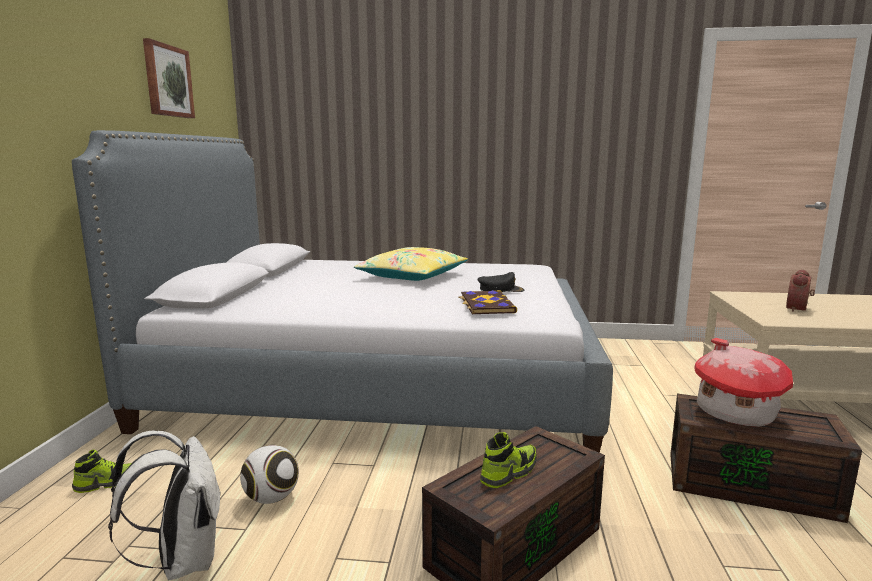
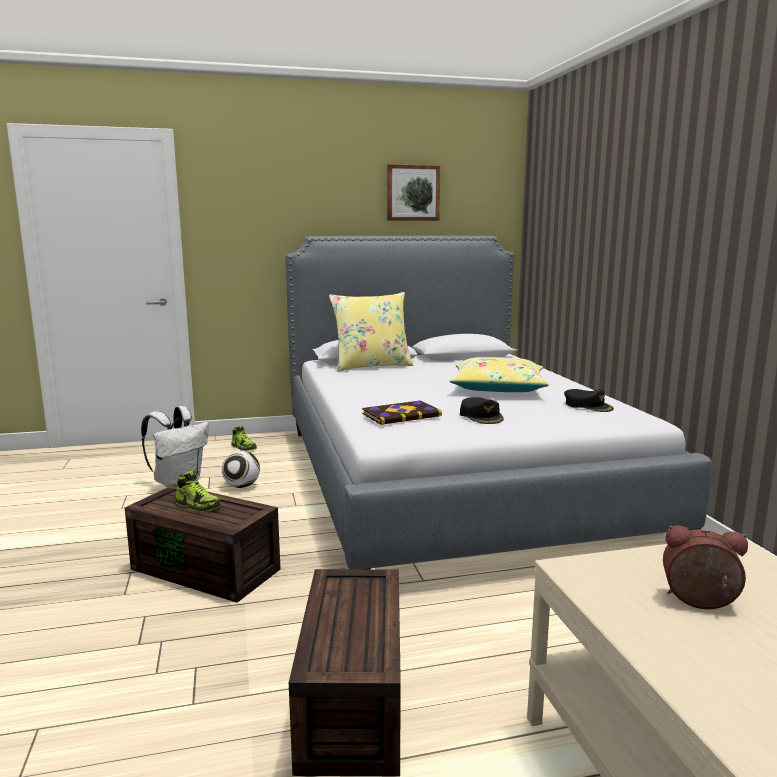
camera: 70 degrees right, 0 degrees up
(252, 295) = (371, 366): none -> yellow pillow
(490, 268) = (588, 406): none -> black cap
(733, 413) = (357, 601): toy house -> none

